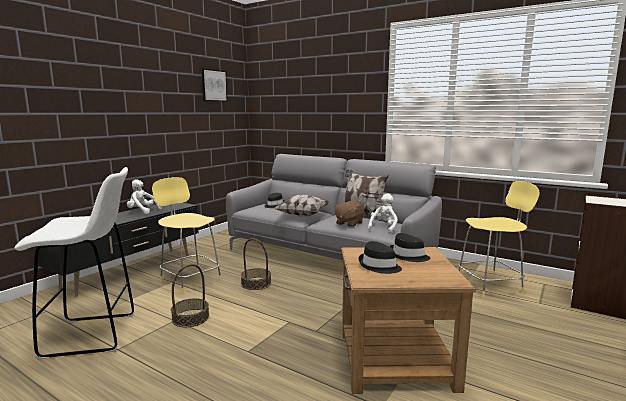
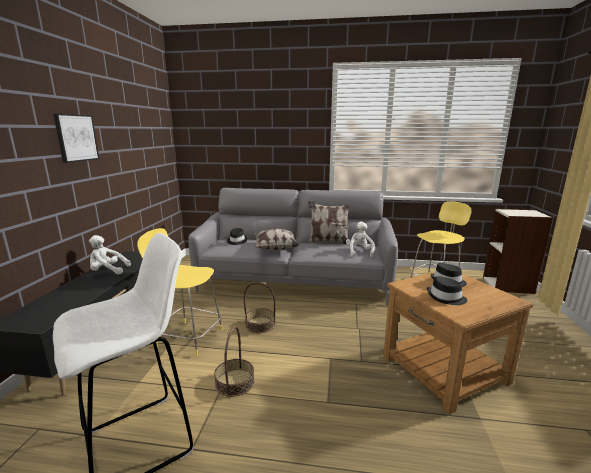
camera: 25 degrees left, 5 degrees up
(213, 85) = (145, 117): picture -> picture (76, 138)
(349, 223) = (328, 251): brown plush toy -> none

